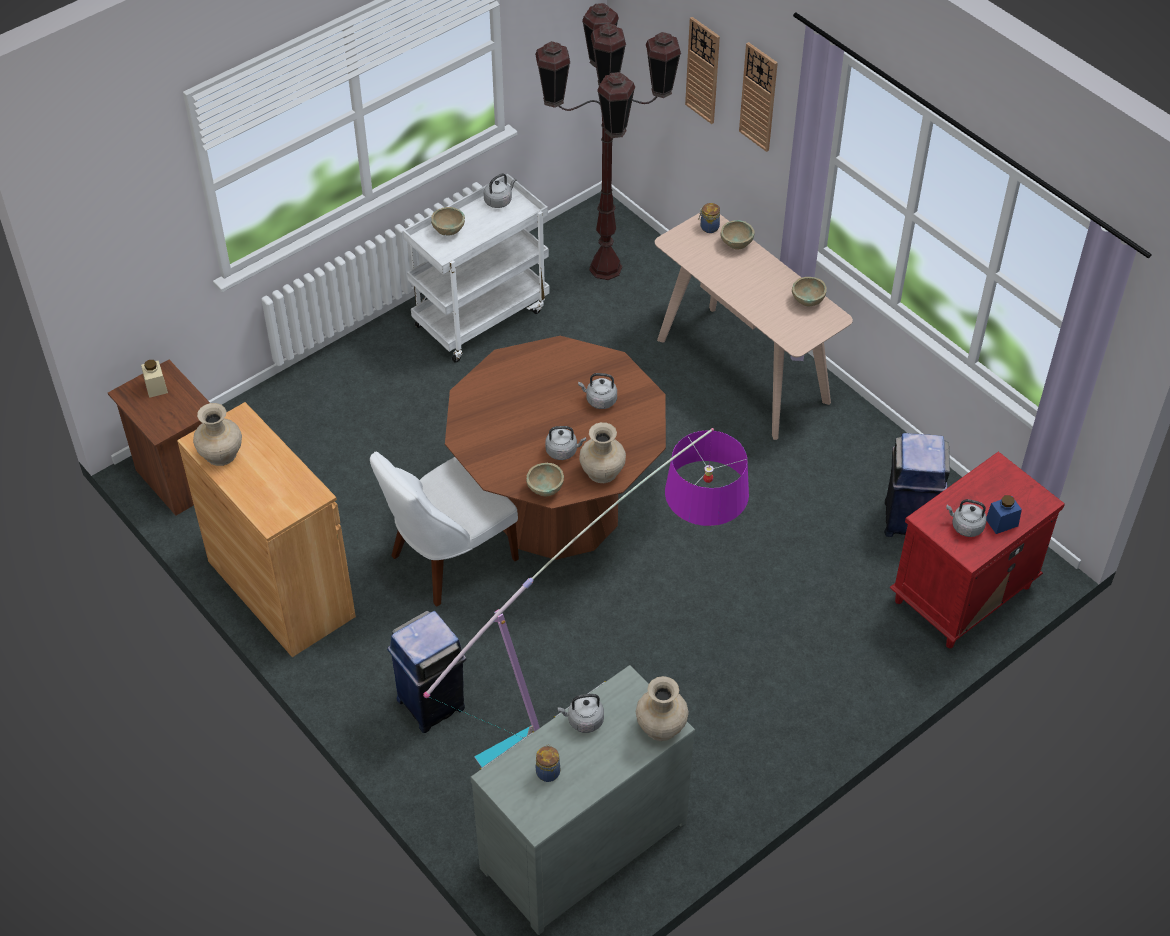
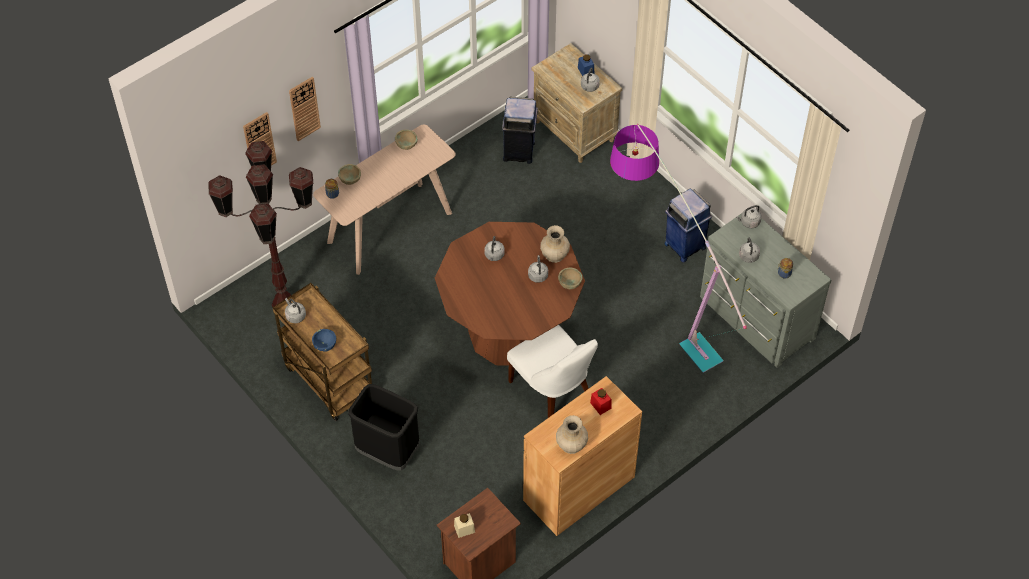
camera: 90 degrees left, 5 degrees up
(283, 488) = (600, 405): none -> red jar
(363, 379) = (387, 452): none -> black trash can
(432, 703) = (665, 396): blue trash can -> blue trash can (684, 245)
(449, 231) = (325, 345): beige bowl -> blue bowl
(481, 316) = (327, 380): white cart -> brown cart
(660, 726) = (749, 222): beige vase -> grey kettle
(962, 595) = (575, 131): red nightstand -> beige nightstand

